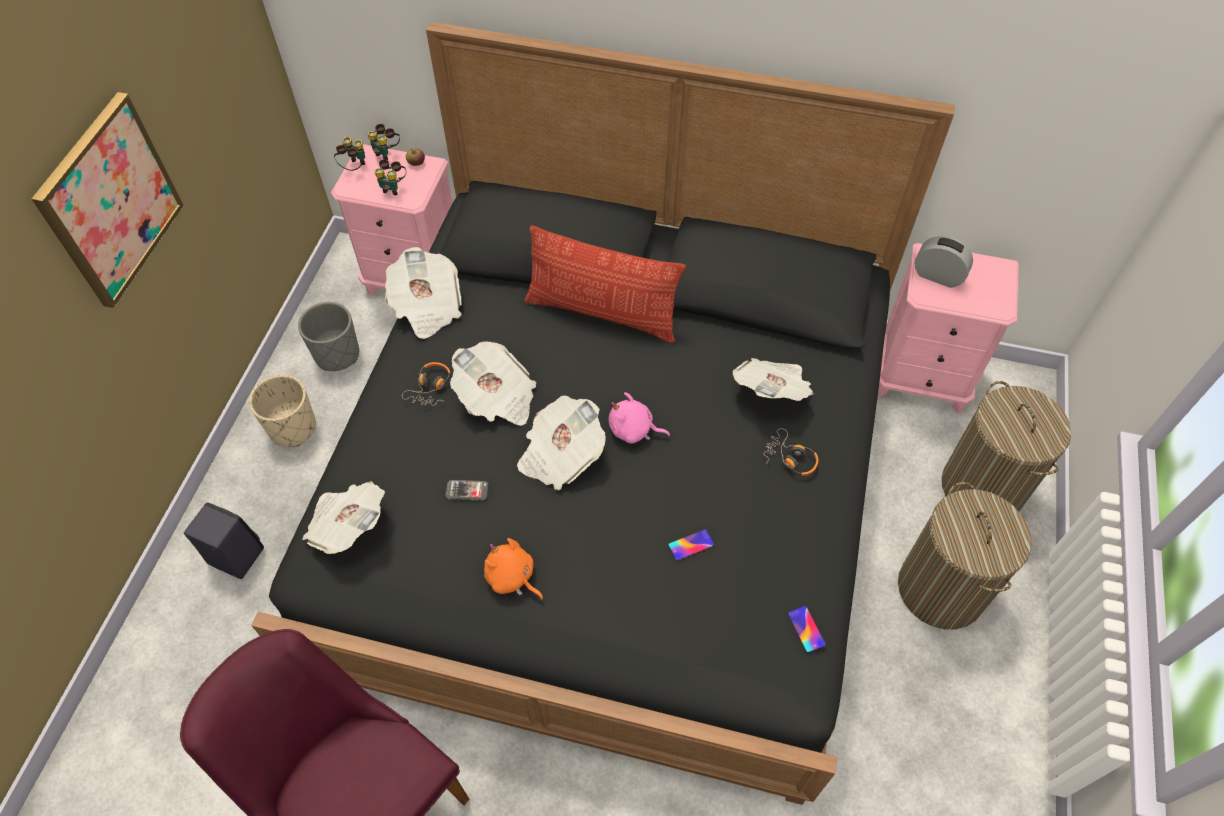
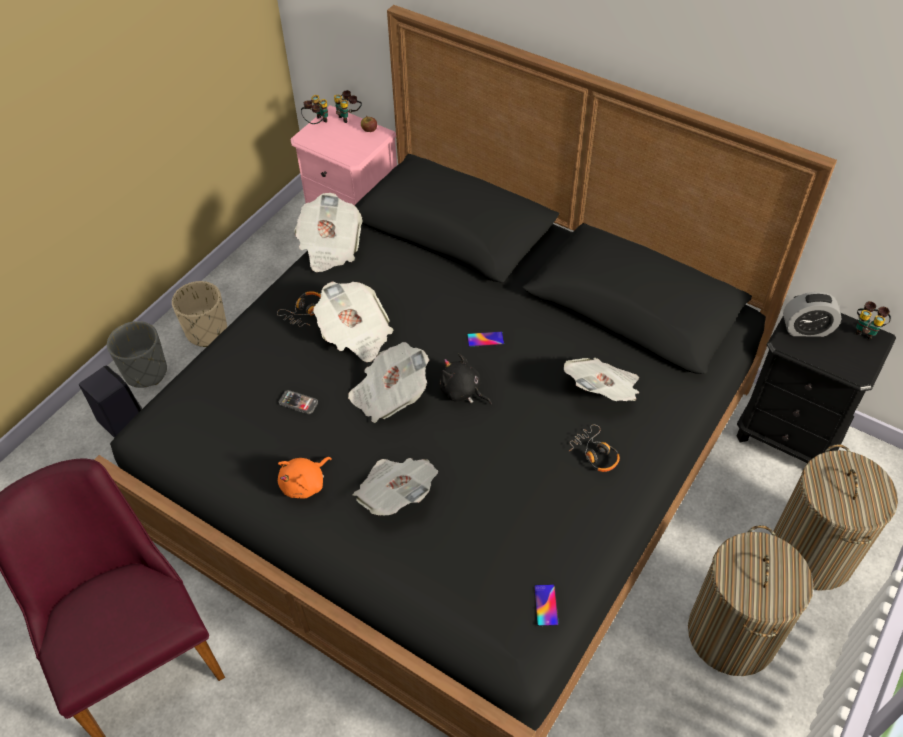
camera: 20 degrees right, 5 degrees down
(110, 201) = (85, 92): picture -> none
(337, 354) = (266, 282): grey planter -> grey planter (146, 372)
(348, 525) = (191, 404): newspaper -> newspaper (396, 494)
(393, 187) = (342, 145): binoculars -> binoculars (866, 330)
(512, 578) = (305, 484): orange plush toy -> orange plush toy turned 105 degrees counterclockwise
(602, 313) = (476, 287): pillow -> none
(633, 430) = (462, 391): pink plush toy -> black plush toy
(691, 545) = (471, 502): phone -> phone (485, 339)
(921, 378) = (788, 436): pink nightstand -> black nightstand
(937, 276) = (806, 329): alarm clock -> alarm clock turned 135 degrees clockwise

